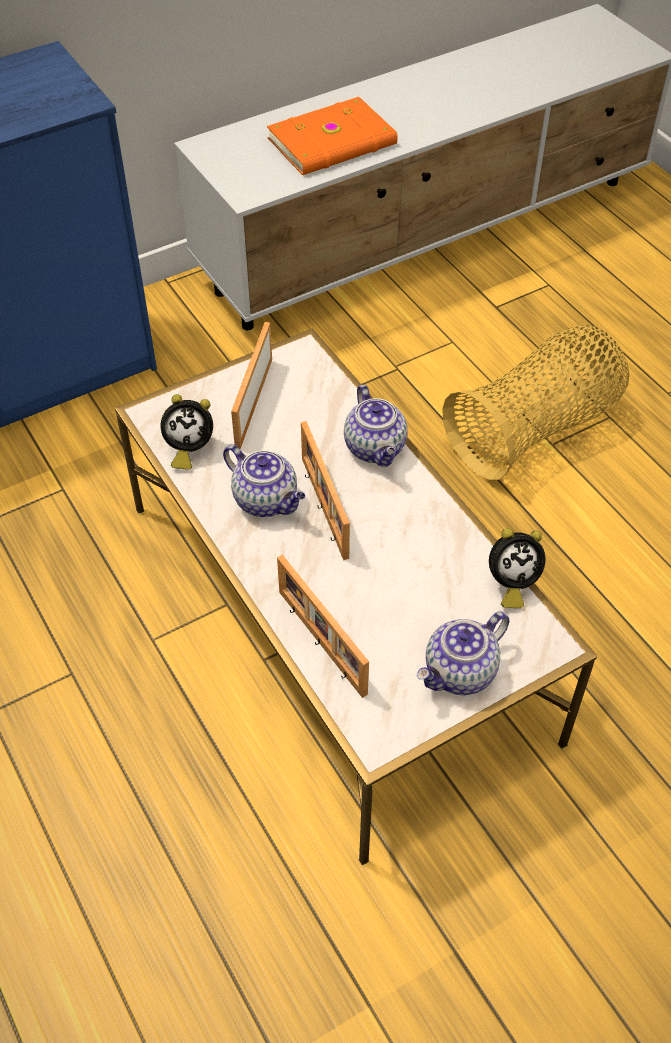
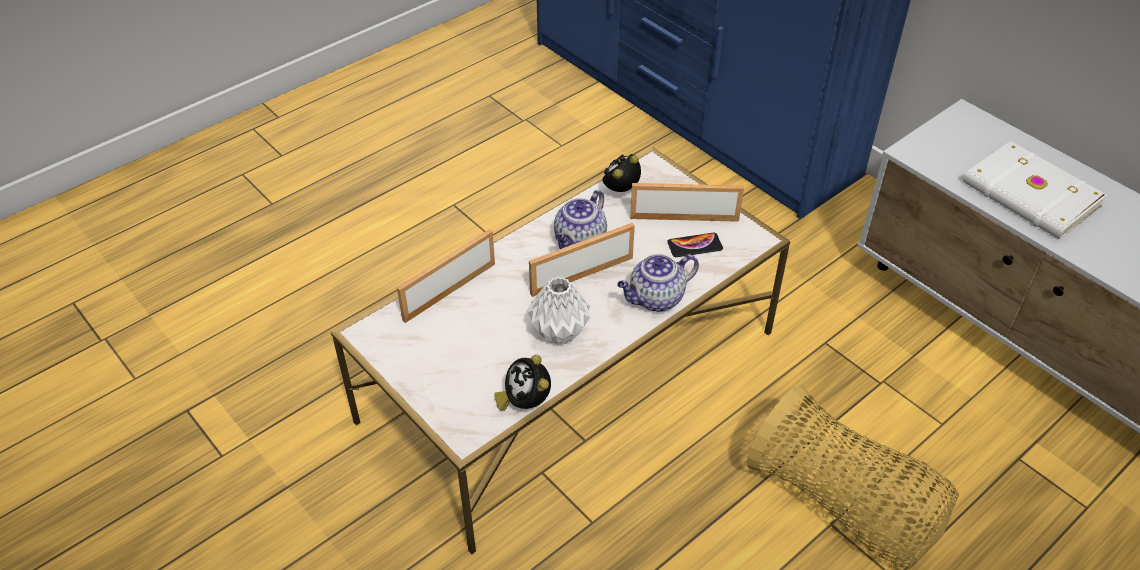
camera: 80 degrees right, 5 degrees down
(188, 449) = (620, 191): alarm clock -> alarm clock turned 60 degrees clockwise
(301, 402) = (694, 246): none -> phone
(333, 143) = (1030, 196): orange book -> white book
(410, 540) = (558, 332): none -> white vase
(460, 673) = (430, 376): teapot -> none

